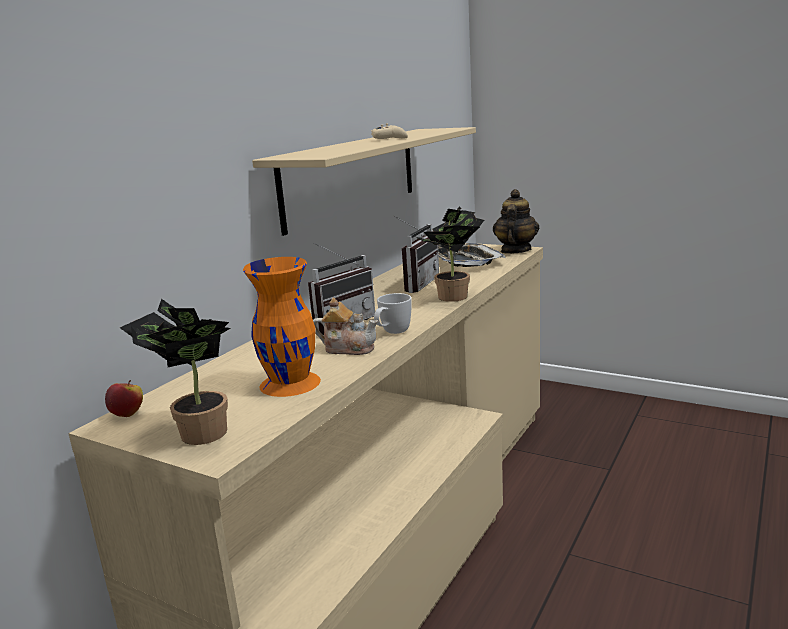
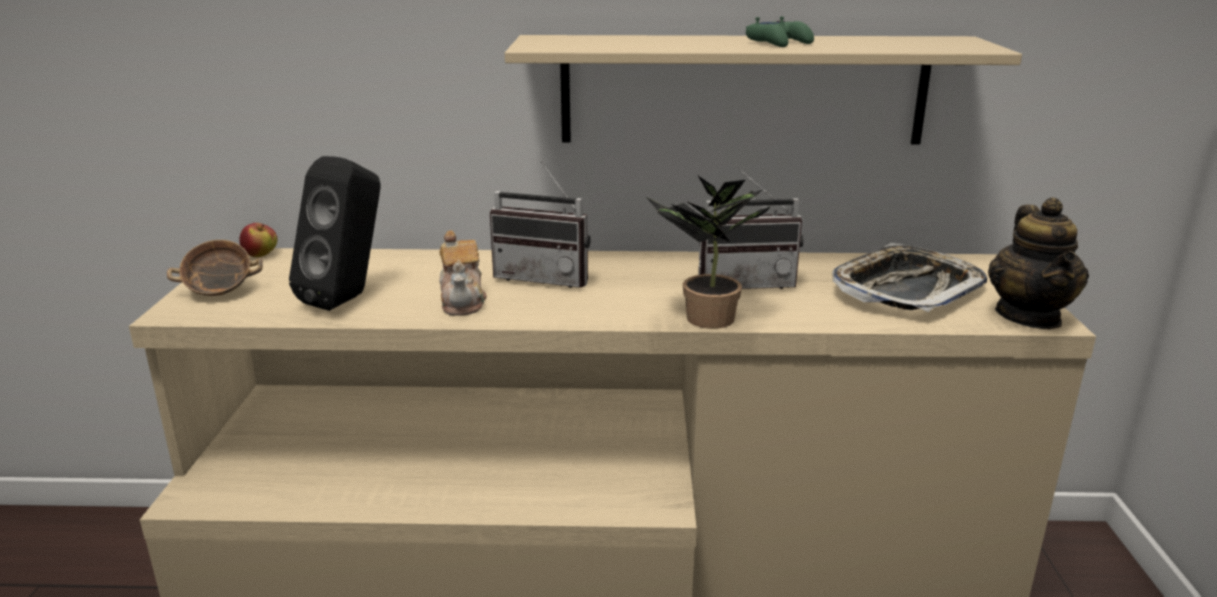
camera: 60 degrees right, 5 degrees up
(196, 433) = (220, 292): potted plant -> bowl
(291, 382) = (349, 299): orange vase -> black speaker
(390, 138) = (779, 43): beige game controller -> green game controller
(392, 333) = (529, 313): white mug -> none
(515, 251) = (1029, 316): teapot -> teapot turned 105 degrees clockwise

